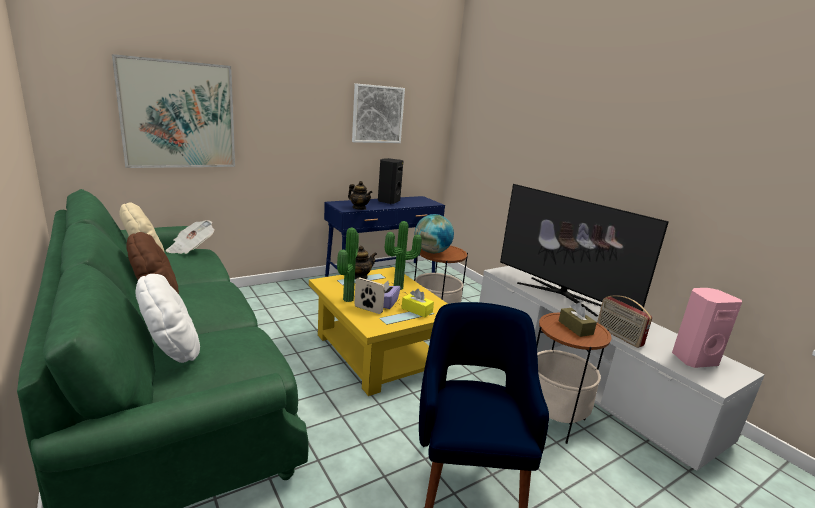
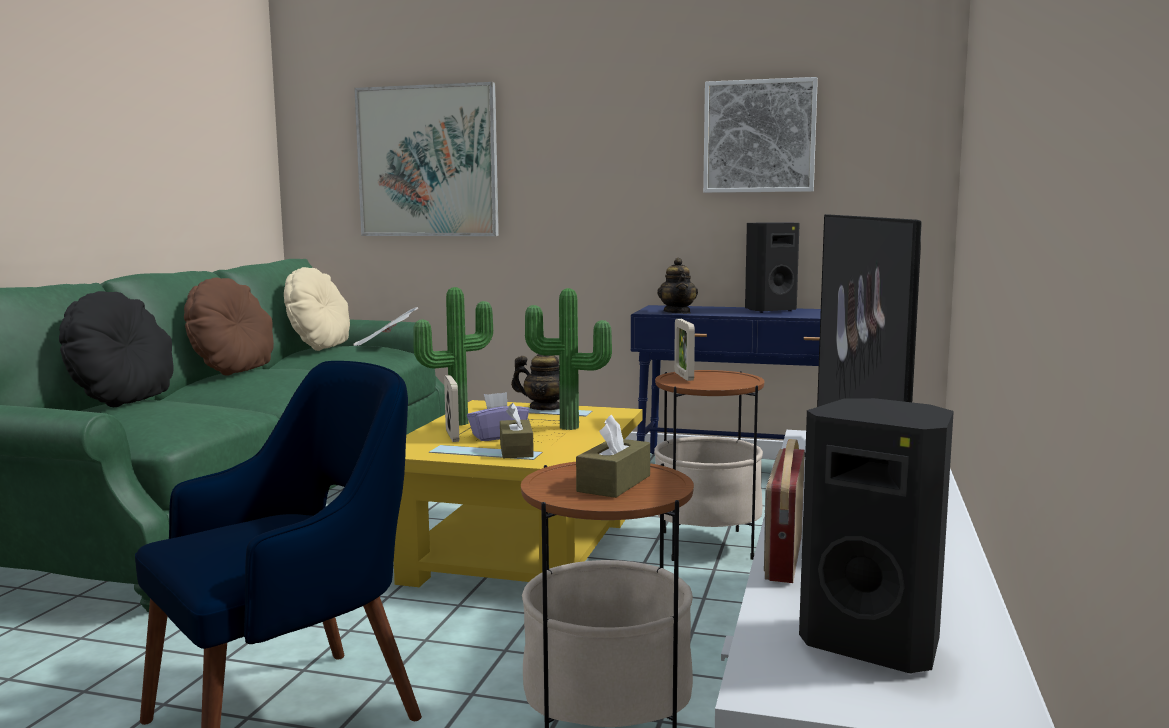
camera: 50 degrees right, 10 degrees down
(172, 355) = (123, 402): white pillow -> black pillow
(417, 310) = (516, 450): yellow tissue box -> brown tissue box
(432, 252) = (683, 376): globe -> picture frame
(692, 359) = (874, 643): pink speaker -> black speaker

